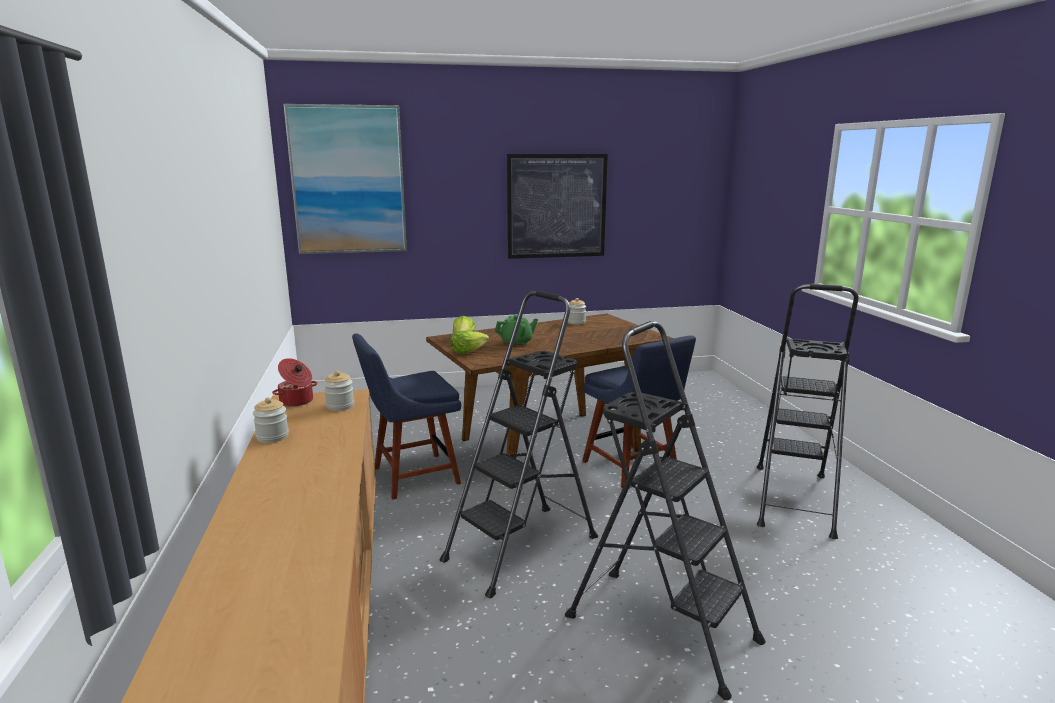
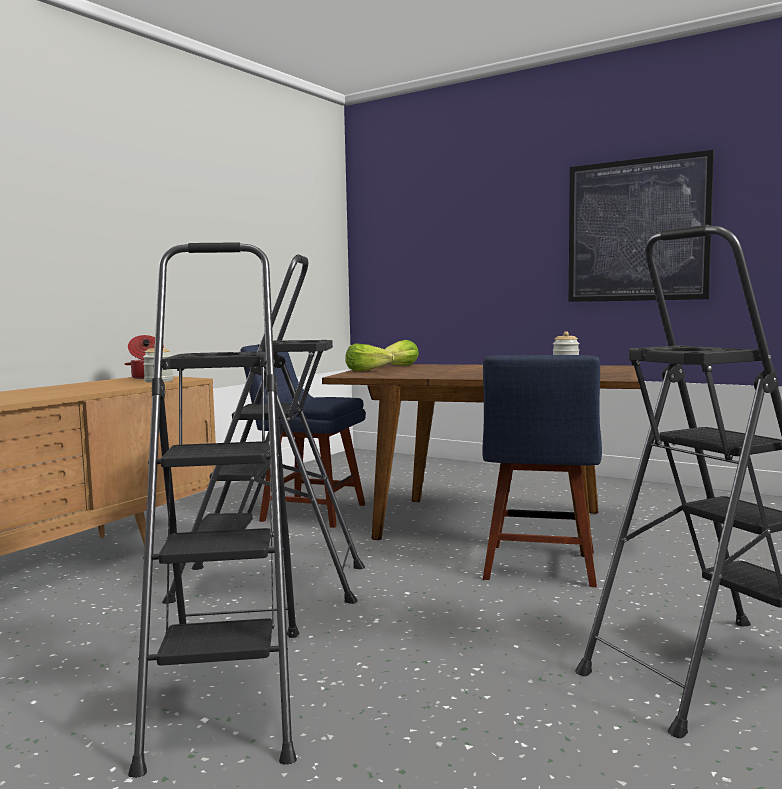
camera: 45 degrees right, 10 degrees down
(272, 437) = (68, 385): jar -> none
(348, 180) = (404, 215): picture -> none
(516, 343) = (436, 370): green teapot -> none

